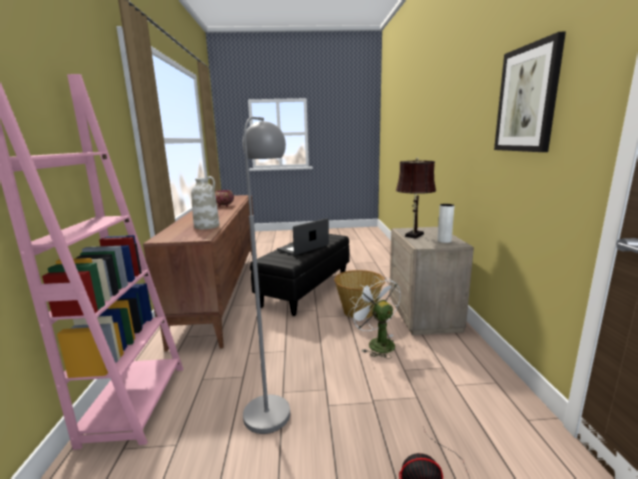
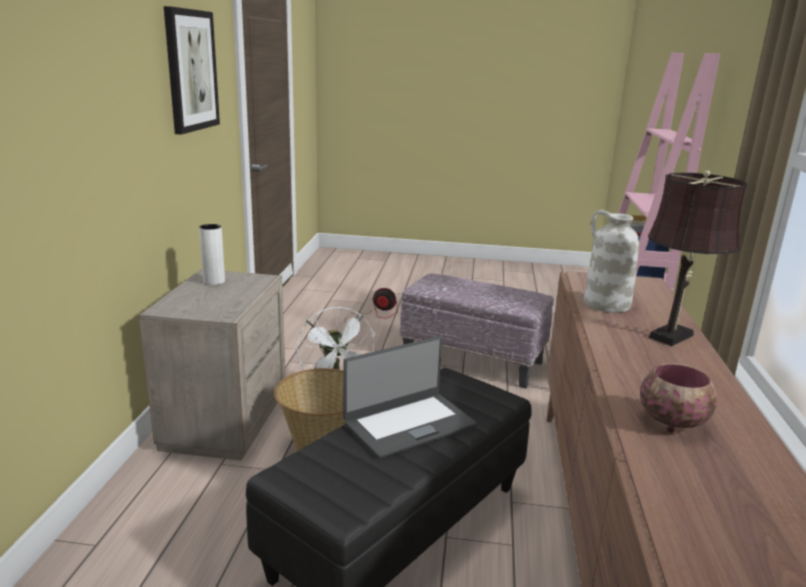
camera: 170 degrees left, 5 degrees up
(272, 405) = (473, 360): grey floor lamp -> ottoman
(413, 235) = (236, 297): brown table lamp -> brown table lamp (674, 335)

